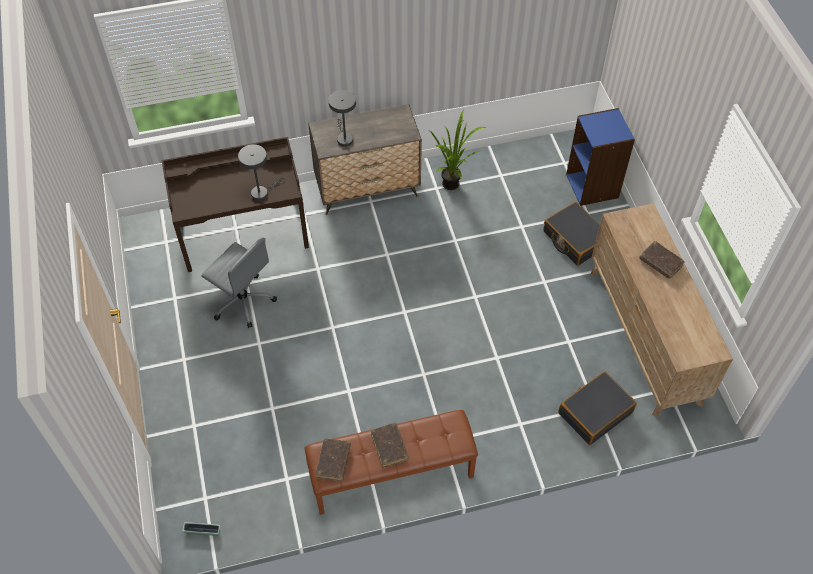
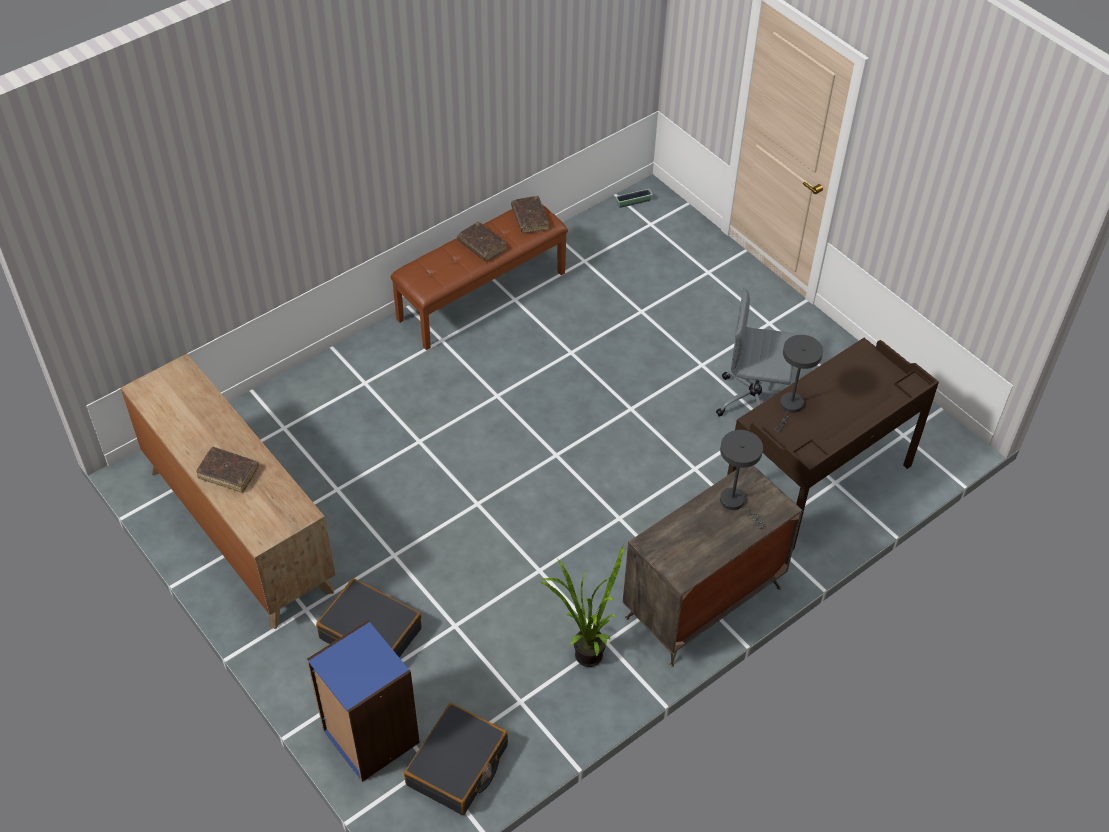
camera: 155 degrees right, 5 degrees down
(595, 412) = (282, 421): black suitcase -> black suitcase (458, 766)

